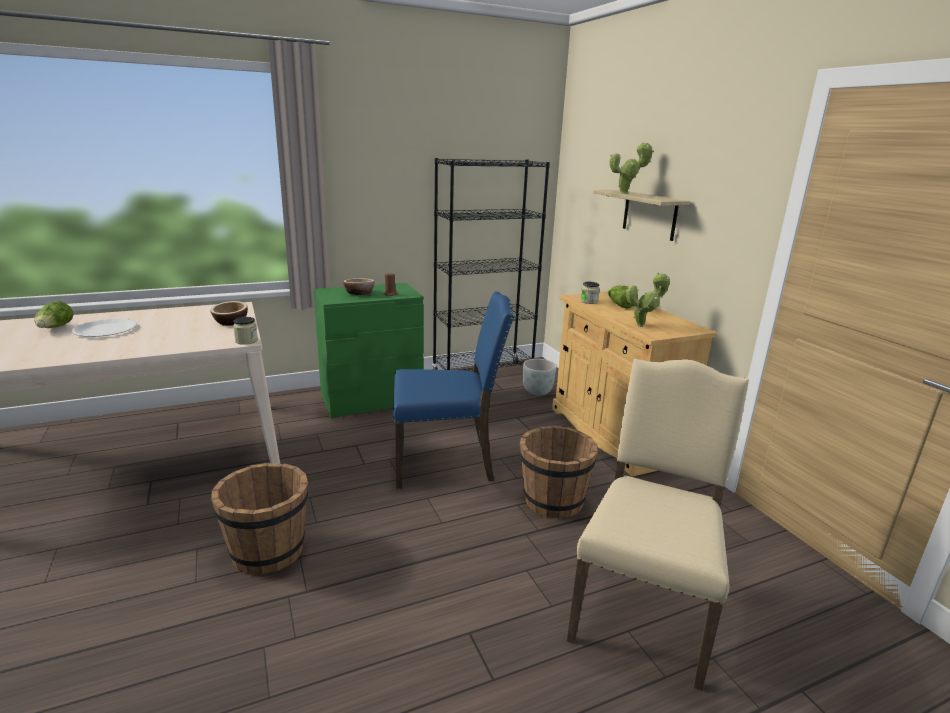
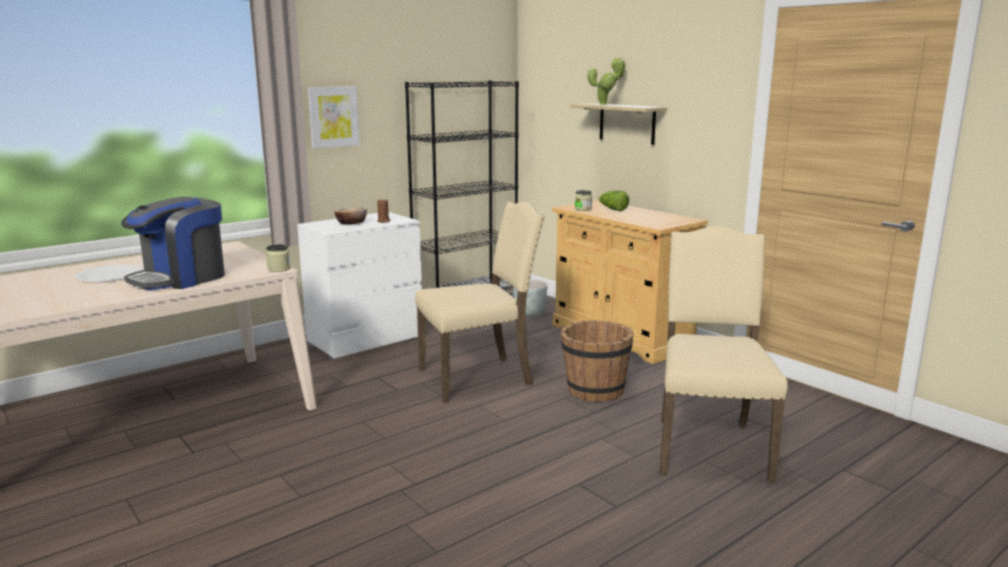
camera: 15 degrees left, 5 degrees down
(55, 328) = (49, 279): lettuce -> none
(154, 341) = (180, 278): none -> coffee machine
(231, 322) = (240, 258): bowl -> none
(268, 550) = (354, 464): brown bucket -> none
(359, 189) = (333, 116): none -> picture
(372, 400) = (366, 340): green dresser -> white dresser
(446, 462) = (478, 377): blue chair -> beige chair
(643, 325) = (644, 221): potted plant -> none

